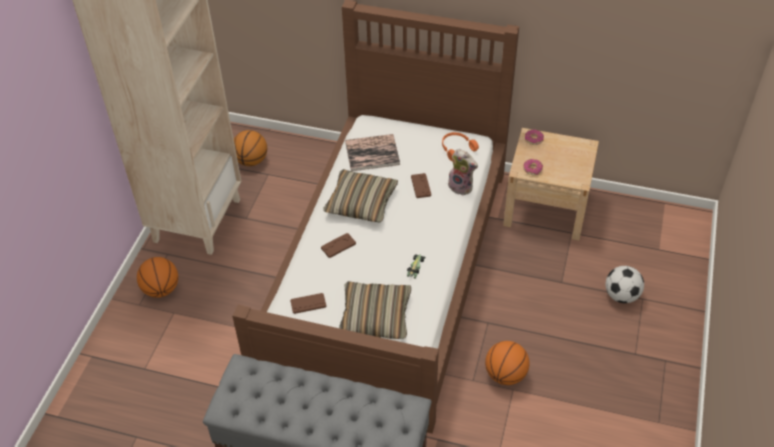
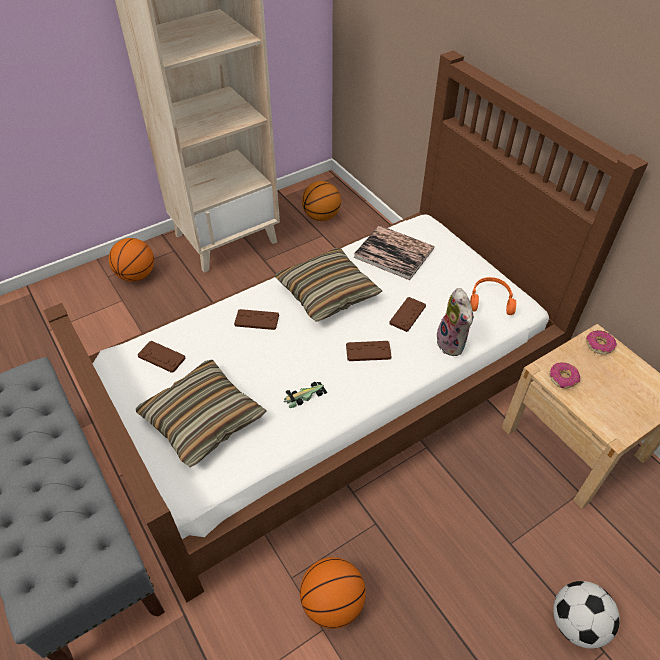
camera: 40 degrees right, 0 degrees up
(422, 221) = (368, 351): none -> brown game controller

